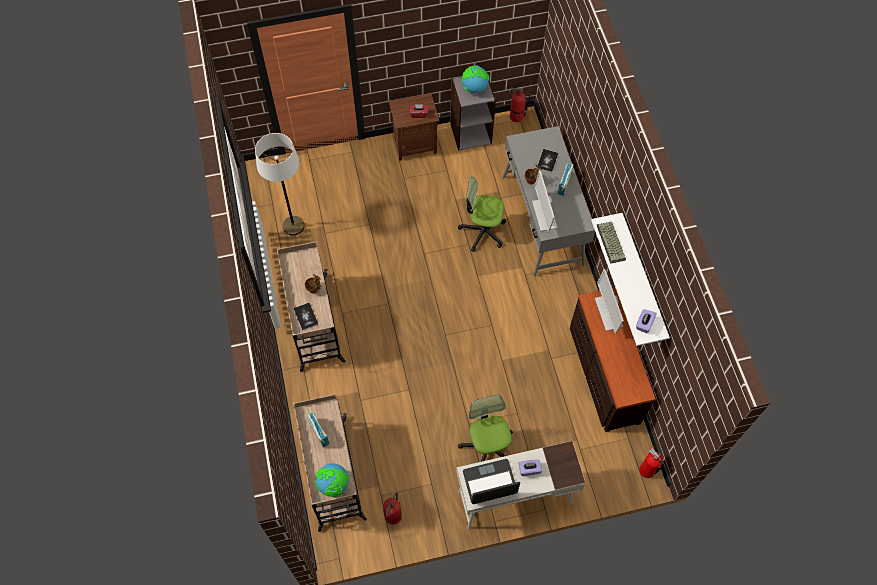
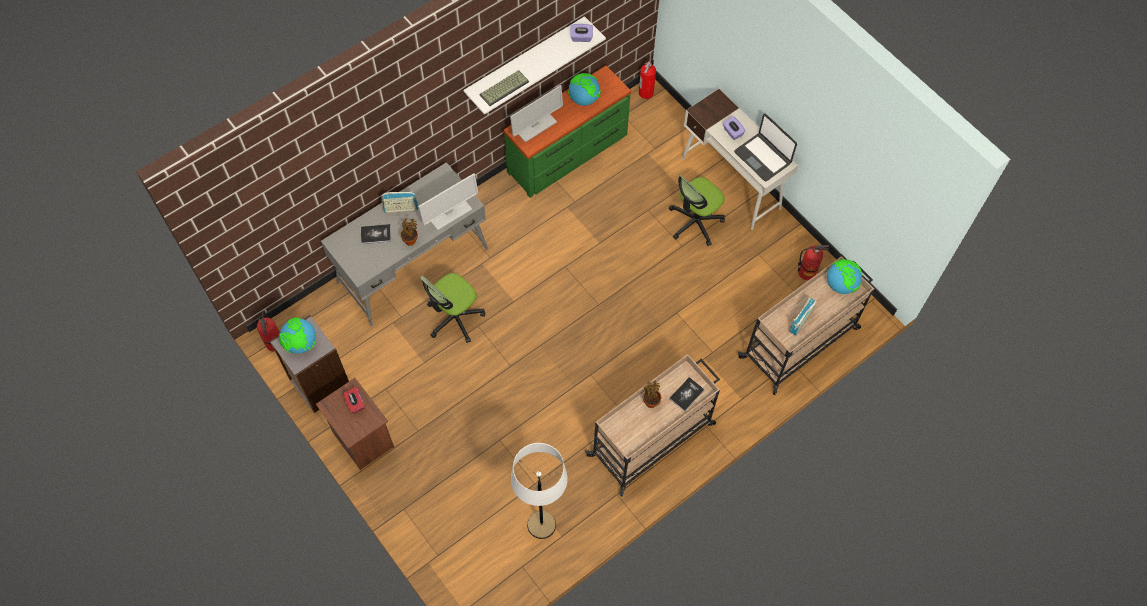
camera: 115 degrees left, 0 degrees up
(482, 231) = (454, 318): office chair -> office chair turned 60 degrees clockwise
(603, 373) = (568, 154): brown dresser -> green dresser
(622, 363) = (584, 99): none -> globe

